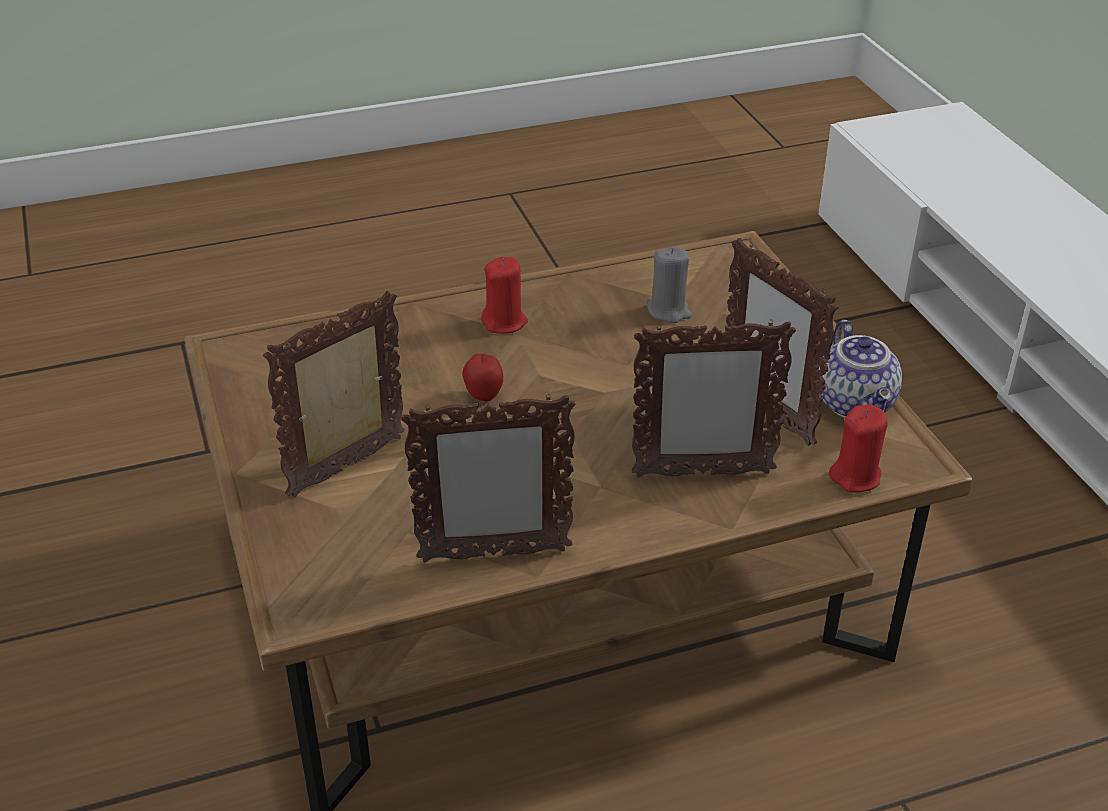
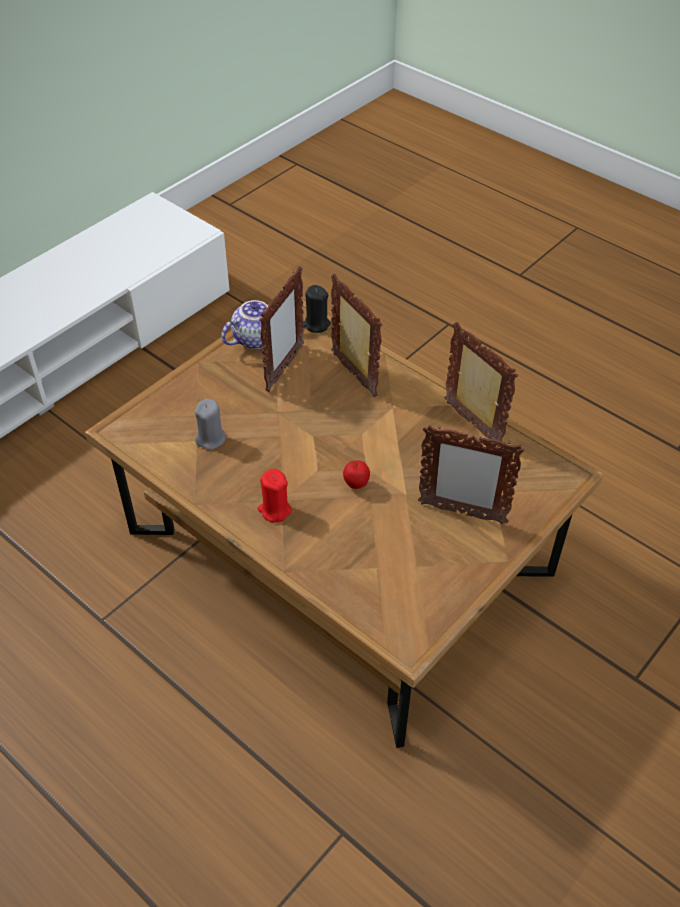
camera: 120 degrees left, 10 degrees up
(855, 476) = (316, 324): red candle -> black candle

